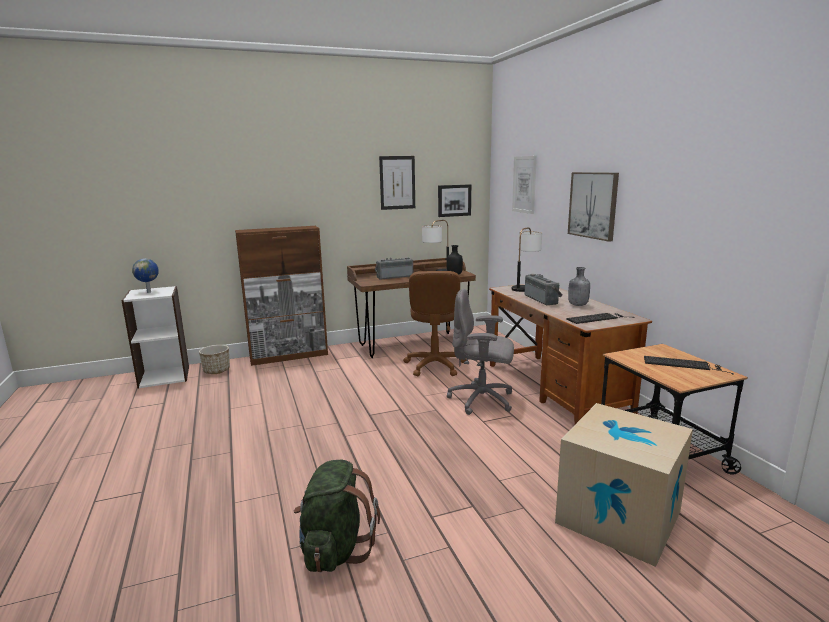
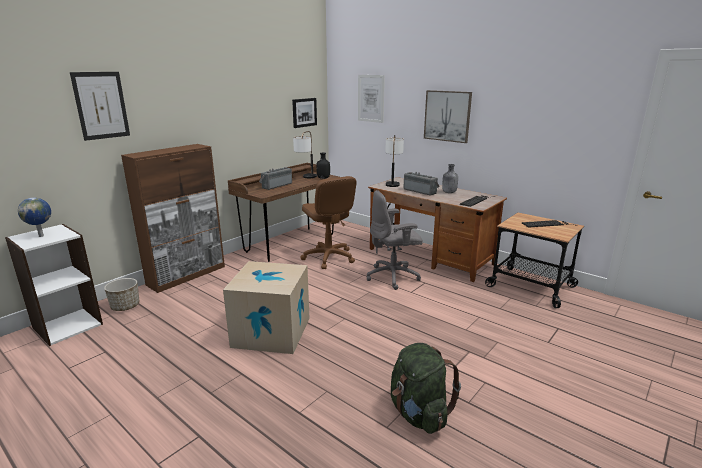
camera: 30 degrees left, 5 degrees up
(397, 182) = (262, 98): picture -> picture (101, 105)
(618, 517) = (549, 330): cardboard box -> cardboard box (271, 332)

